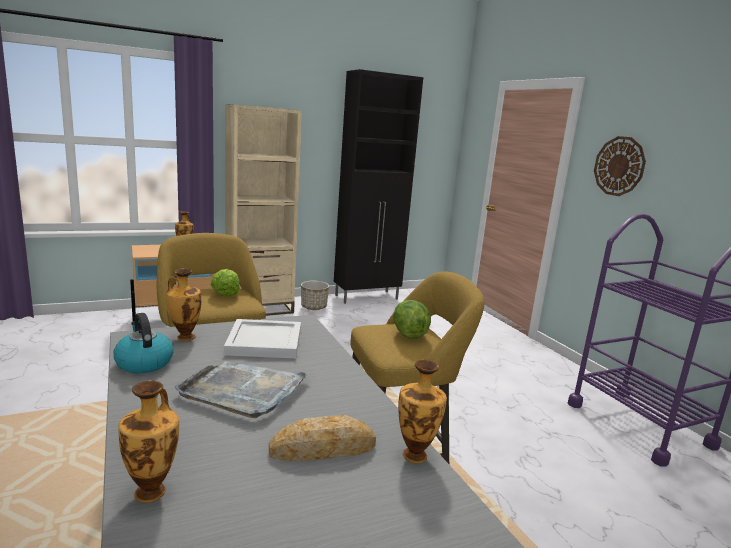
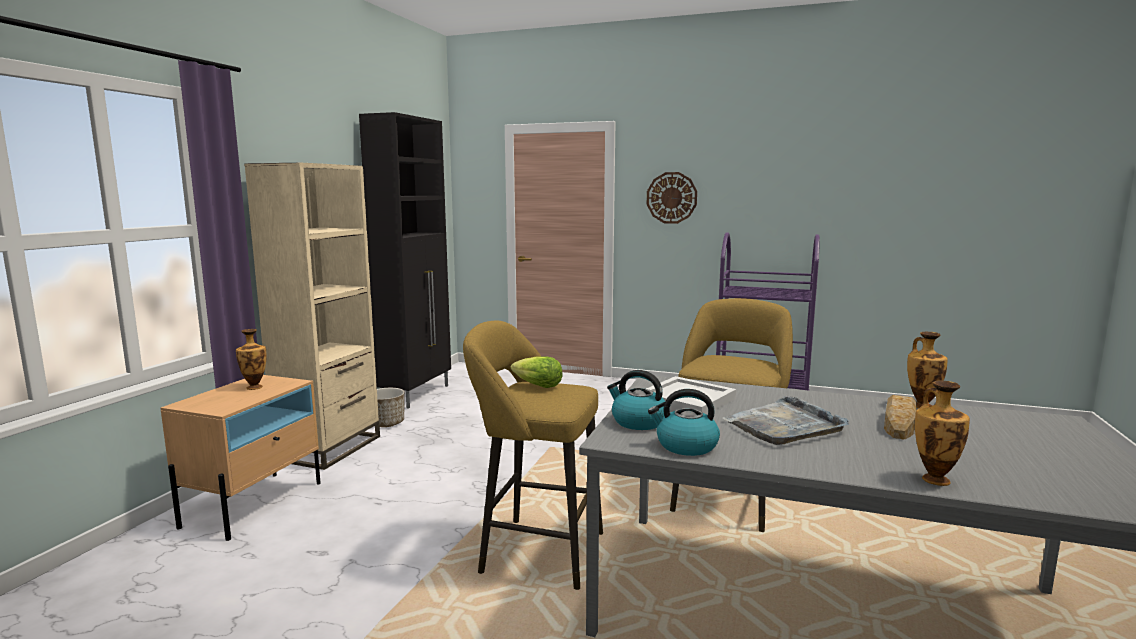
camera: 45 degrees left, 5 degrees down
(184, 337) = (638, 422): vase -> kettle
(408, 333) = (728, 360): lettuce -> none

